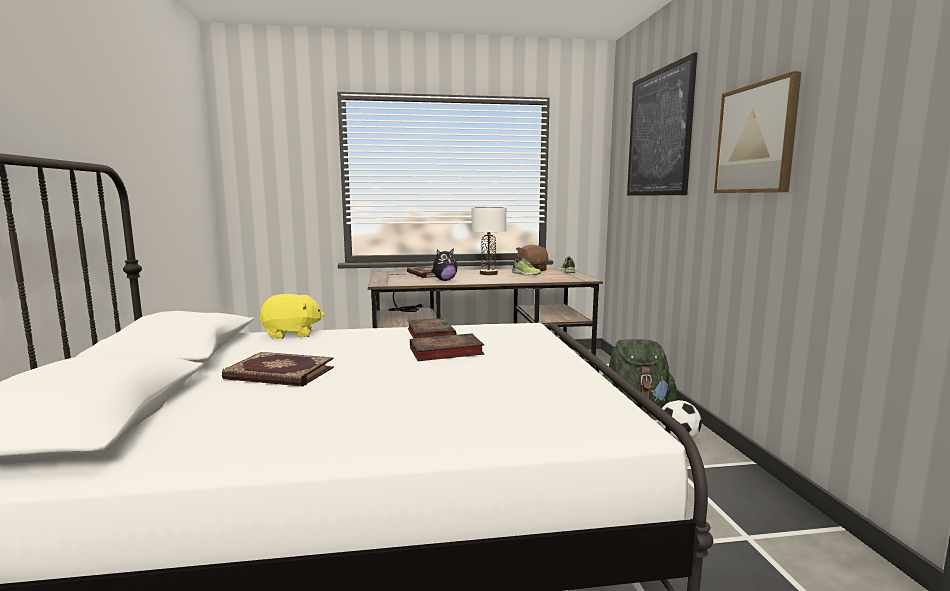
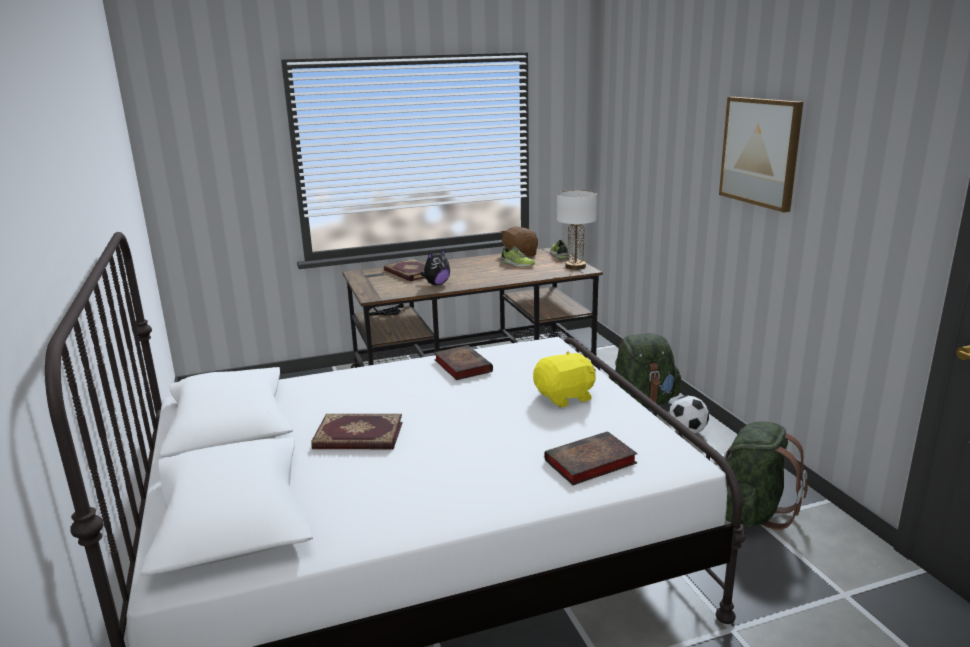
camera: 10 degrees left, 10 degrees up
(291, 334) = (323, 380): yellow plush toy -> yellow plush toy (565, 397)
(444, 352) = (491, 391): book -> book (589, 463)
(488, 273) = (476, 266): table lamp -> table lamp (575, 266)
(659, 133) = (656, 110): picture -> none
(741, 528) = (751, 512): none -> green backpack

